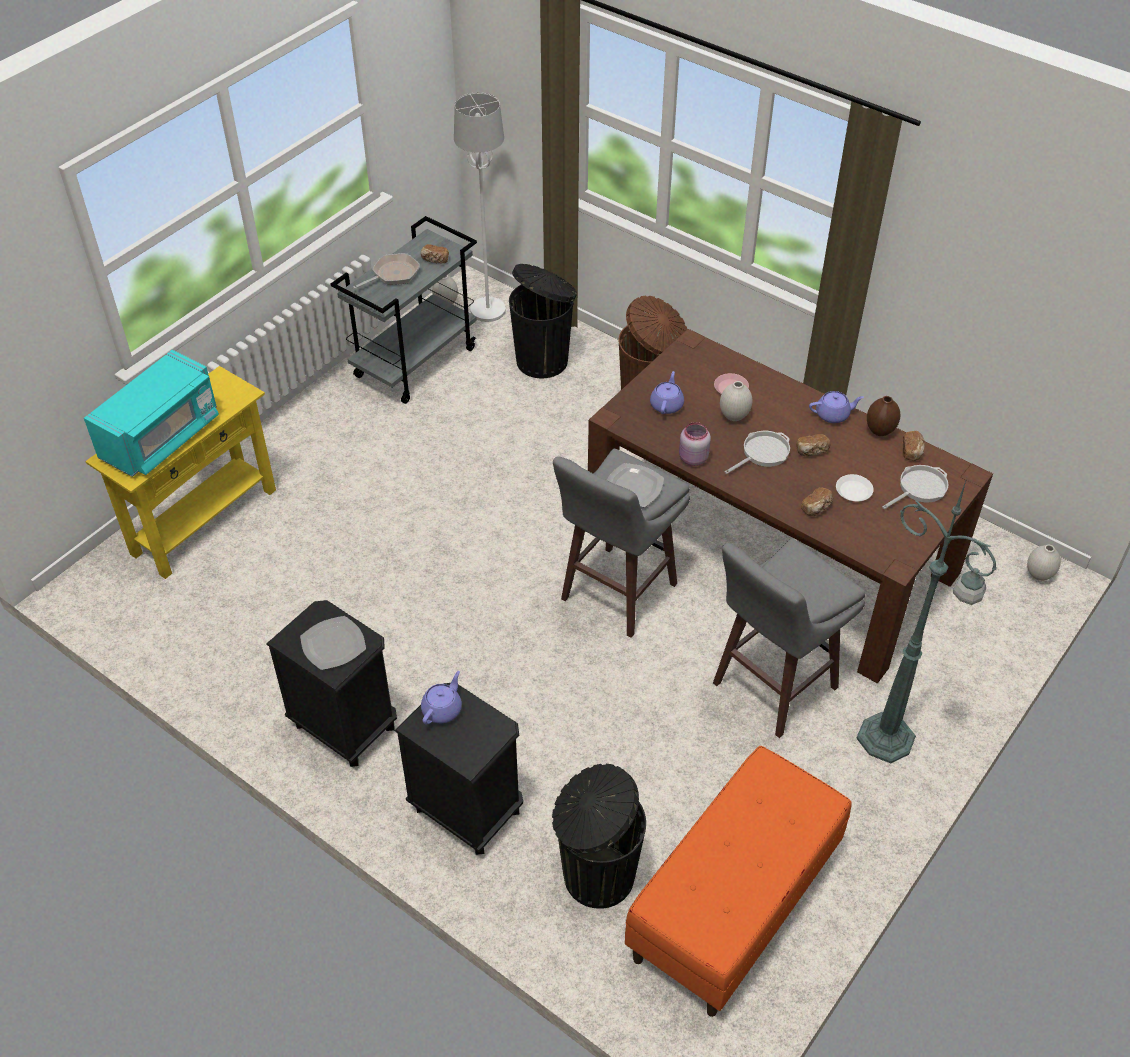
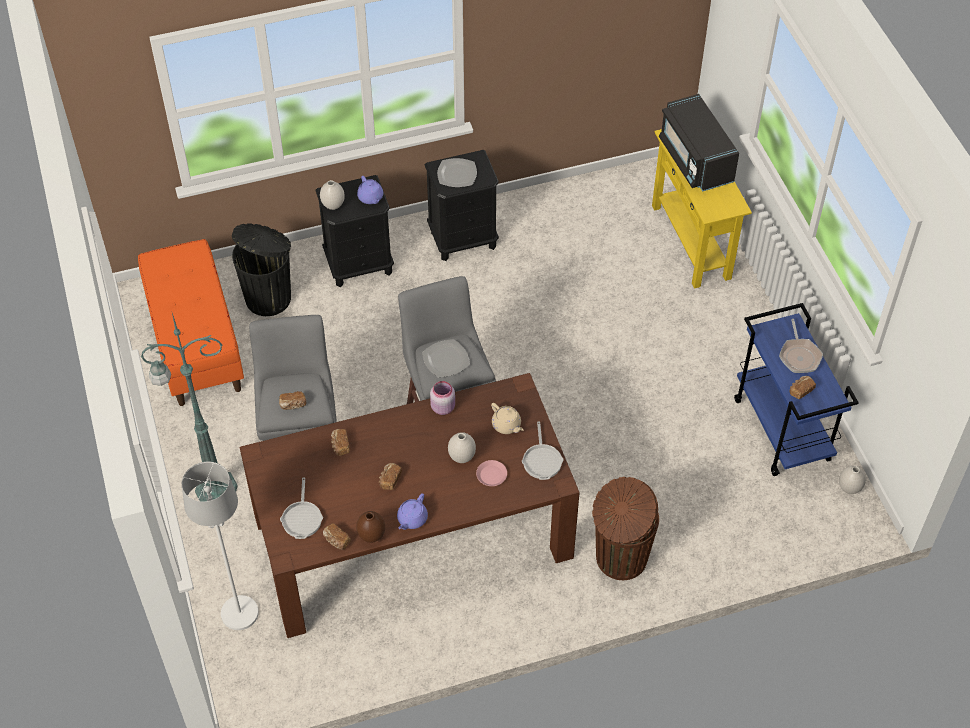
camera: 125 degrees right, 5 degrees up
(162, 437) = (695, 159): turquoise microwave -> black microwave
(415, 362) = (782, 430): grey cart -> blue cart
(488, 311) = (819, 513): white floor lamp -> white floor lamp (239, 613)
(543, 360) = (724, 516): black trash can -> none
(667, 405) = (507, 425): purple teapot -> beige teapot
(762, 453) = (413, 450): frying pan -> frying pan (542, 460)
(812, 574) = (293, 405): none -> bread
(854, 491) = (334, 477): white plate -> none
(1039, 575) = (240, 690): white vase -> white vase (333, 206)

